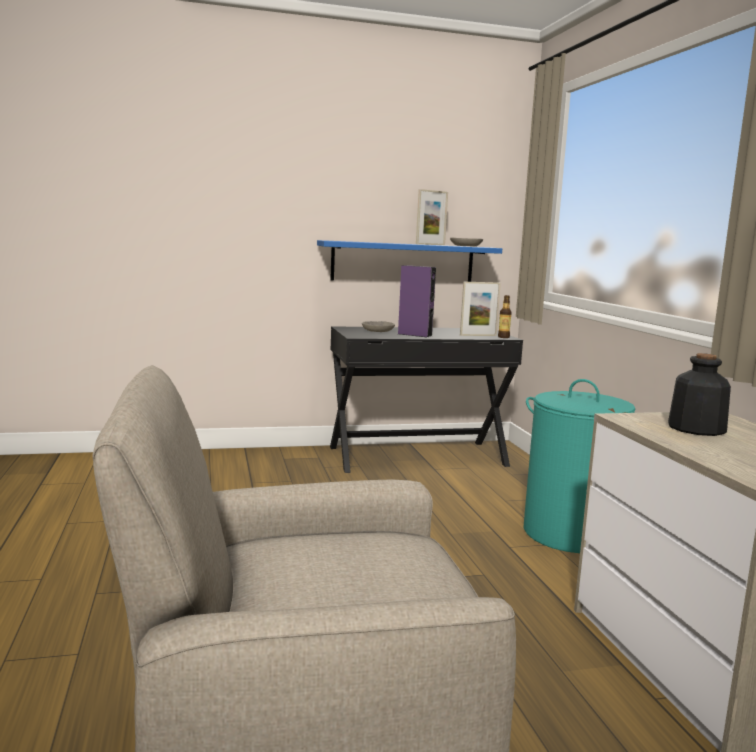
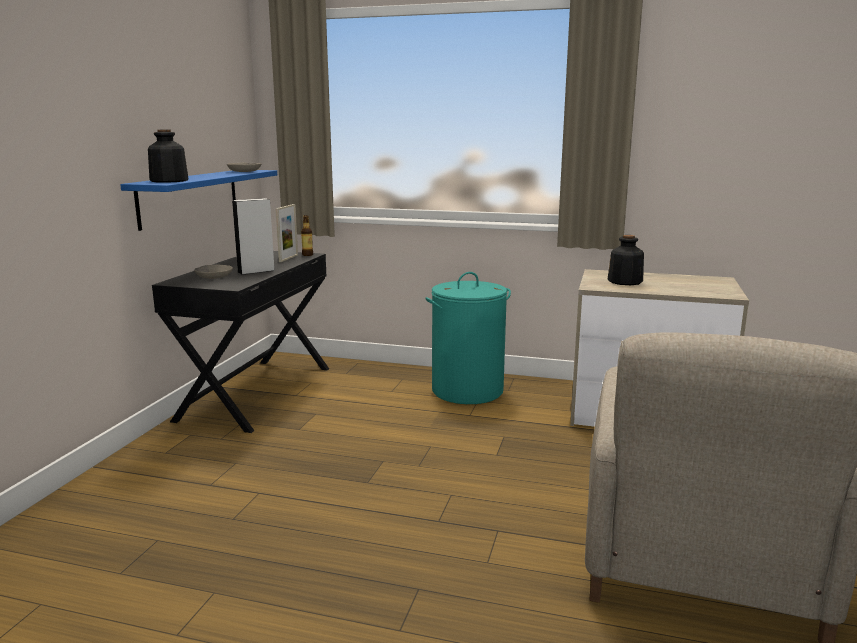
camera: 60 degrees left, 5 degrees up
(351, 241) = (168, 181): none -> bottle
(415, 335) = (256, 271): purple speaker -> grey speaker
(430, 244) = (225, 174): picture frame -> none

